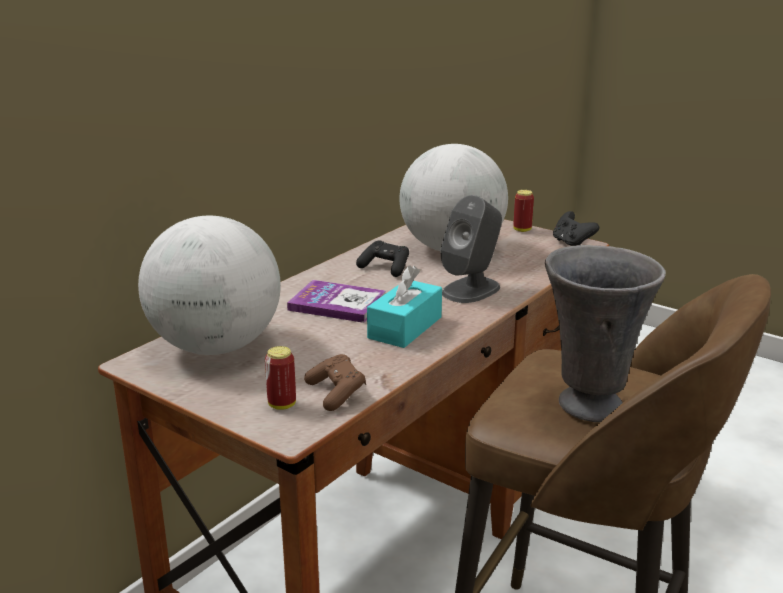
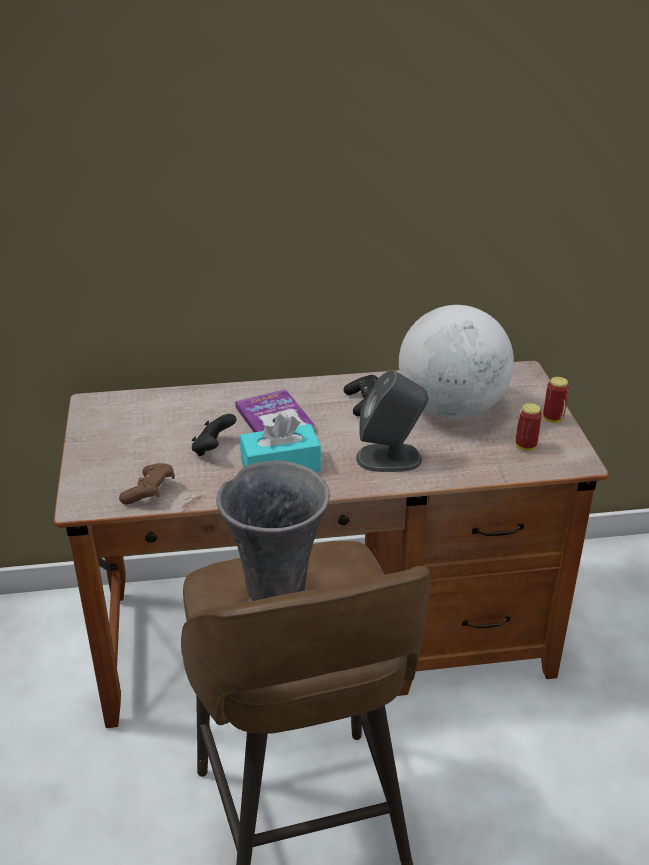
camera: 45 degrees right, 10 degrees up
(215, 347) = (147, 415): globe -> none
(282, 405) = (109, 482): can -> can (525, 446)
(572, 244) = (569, 456): black game controller -> black game controller (213, 449)

